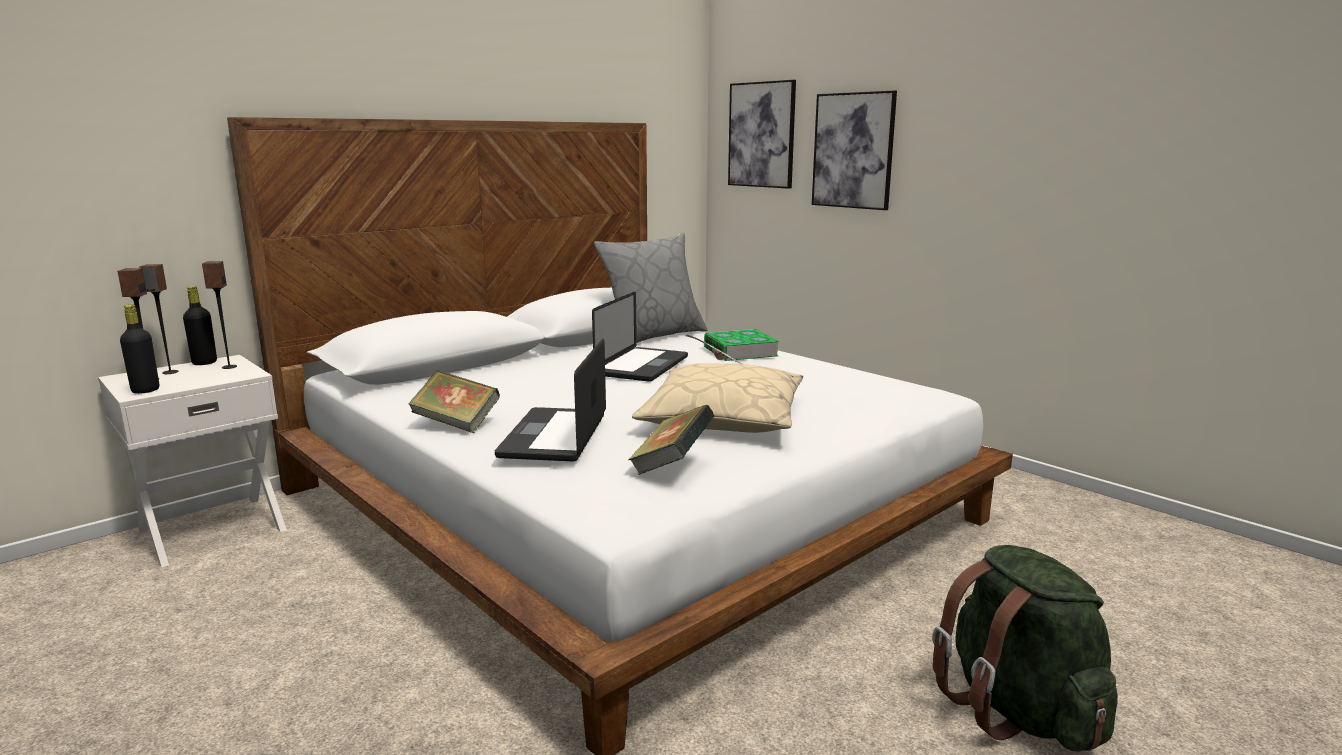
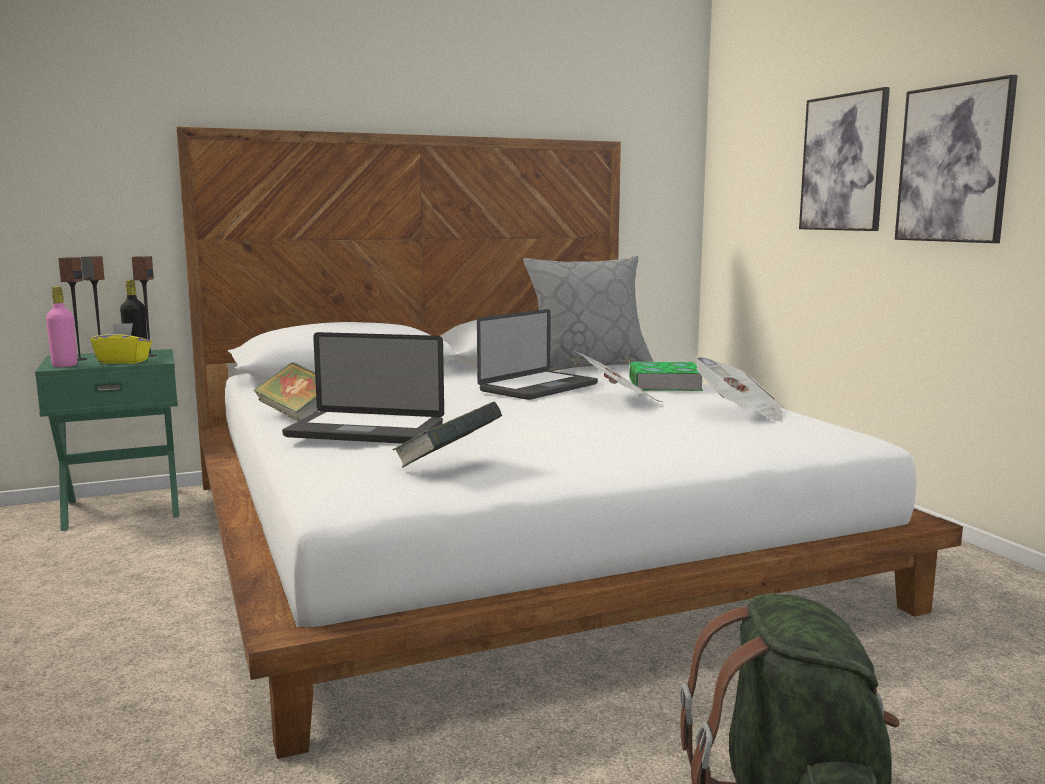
camera: 20 degrees right, 5 degrees down
(145, 390) = (65, 365): black bottle -> pink bottle
(209, 378) = (123, 361): none -> yellow tissue box
(212, 529) = (123, 507): white nightstand -> green nightstand
(554, 436) = (365, 430): laptop -> laptop turned 105 degrees counterclockwise
(723, 418) = (565, 435): beige pillow -> none
(761, 135) = (754, 153): picture -> picture (954, 164)
(833, 379) = (740, 414): none -> newspaper

